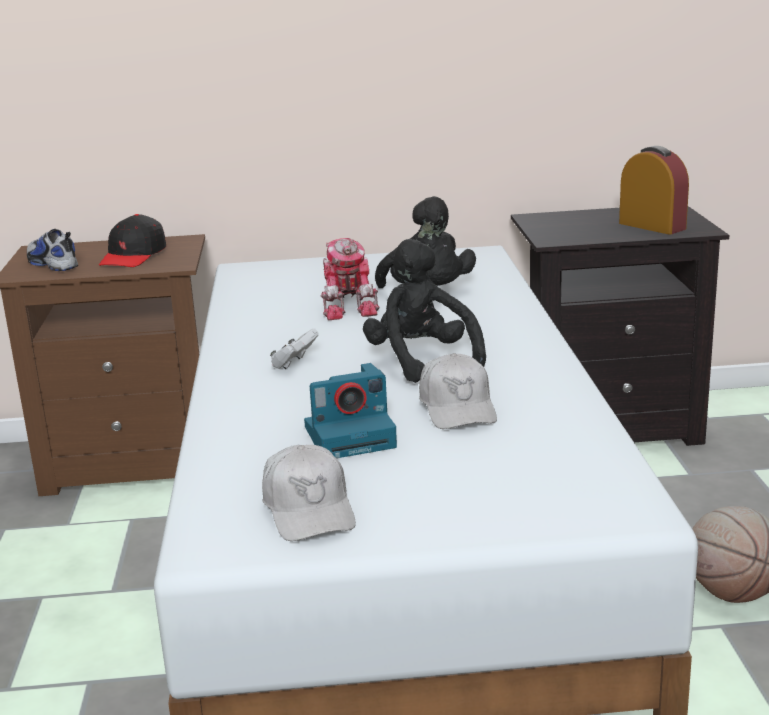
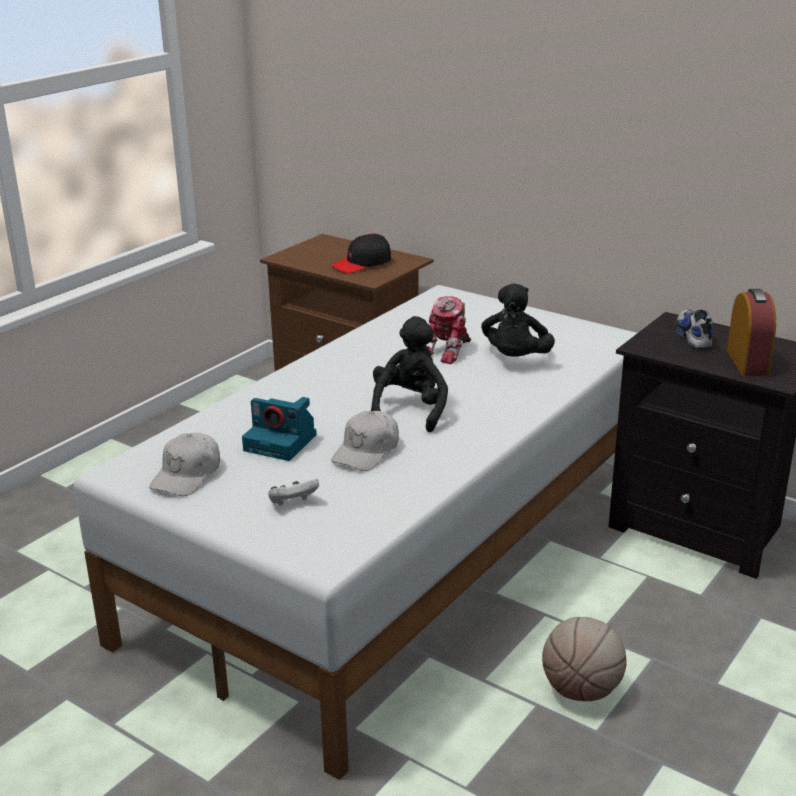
camera: 40 degrees right, 5 degrees up
(52, 263) = (312, 254): shoe -> shoe (692, 336)
(294, 364) = (341, 381): white game controller -> white game controller (293, 503)

